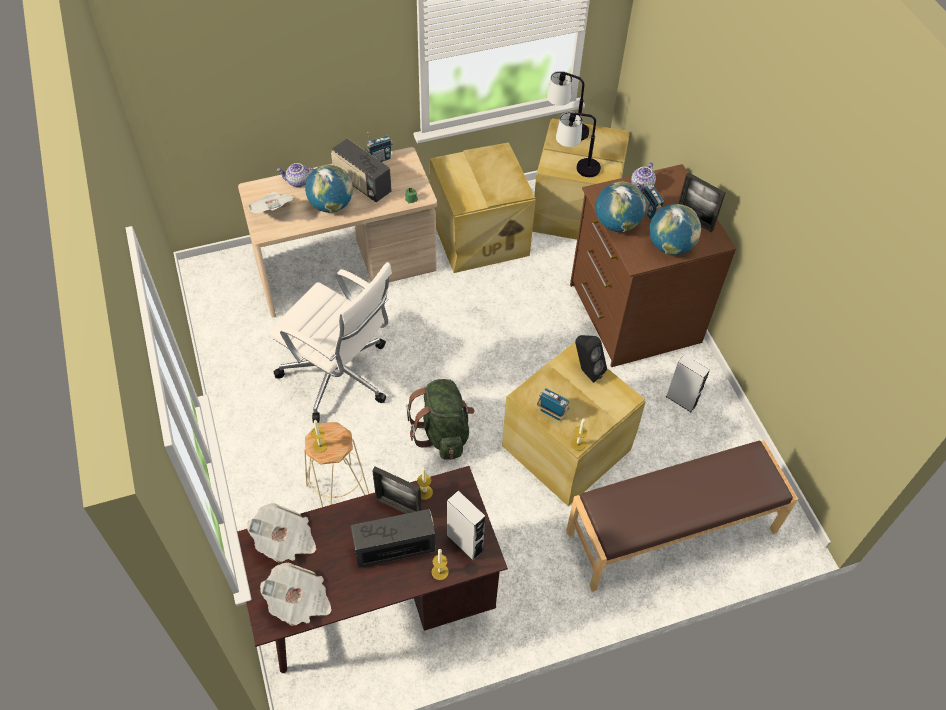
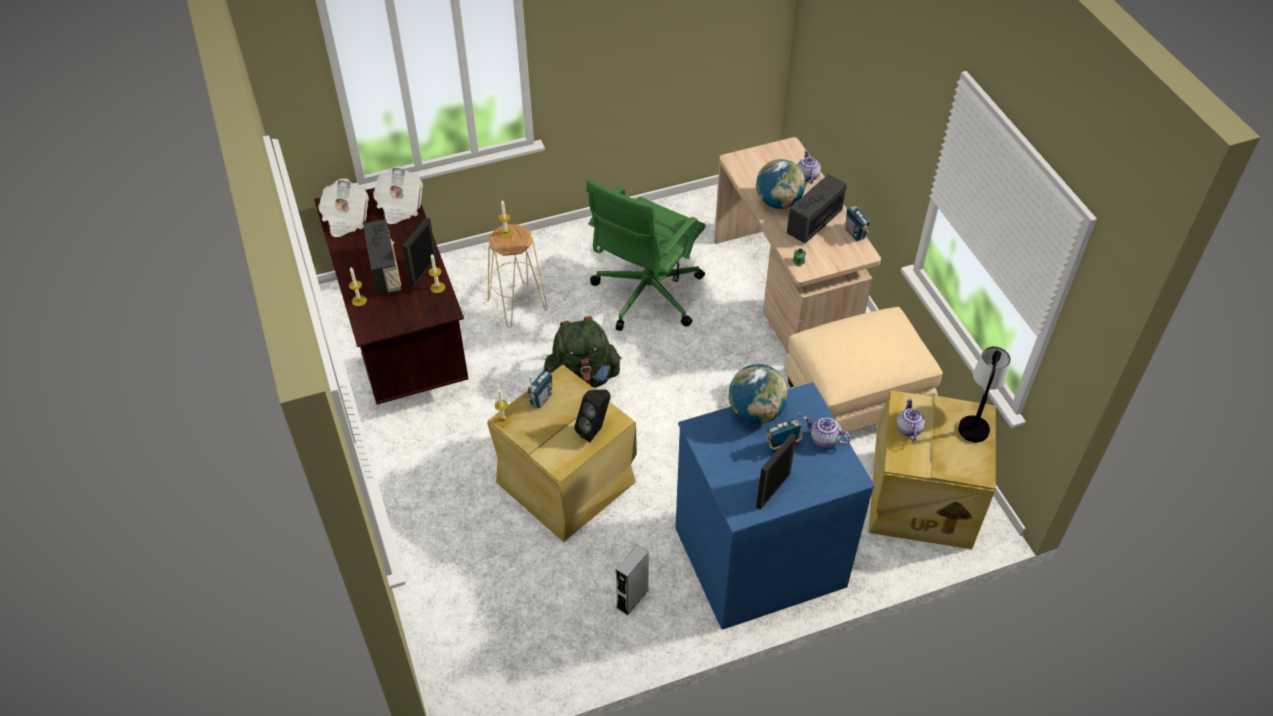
camera: 90 degrees right, 5 degrees down
(272, 211) = (763, 163): newspaper -> none
(339, 377) = (645, 295): white office chair -> green office chair
(465, 543) = (384, 316): grey speaker -> none
(478, 236) = (855, 401): beige storage box -> beige ottoman
(576, 168) = (908, 428): table lamp -> teapot
(632, 313) = (758, 554): brown dresser -> blue dresser
(670, 246) = (726, 462): globe -> none
(672, 532) = (460, 576): brown bench -> none

